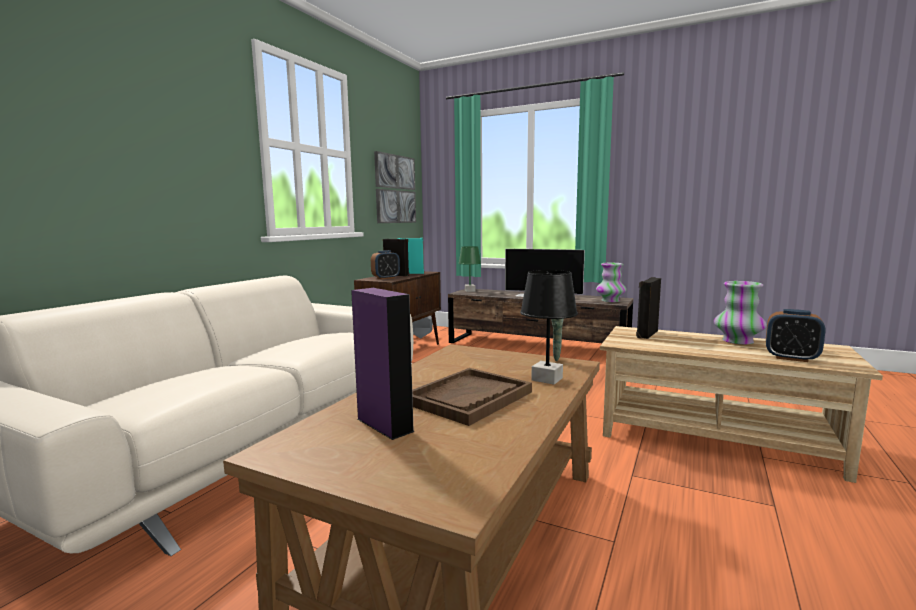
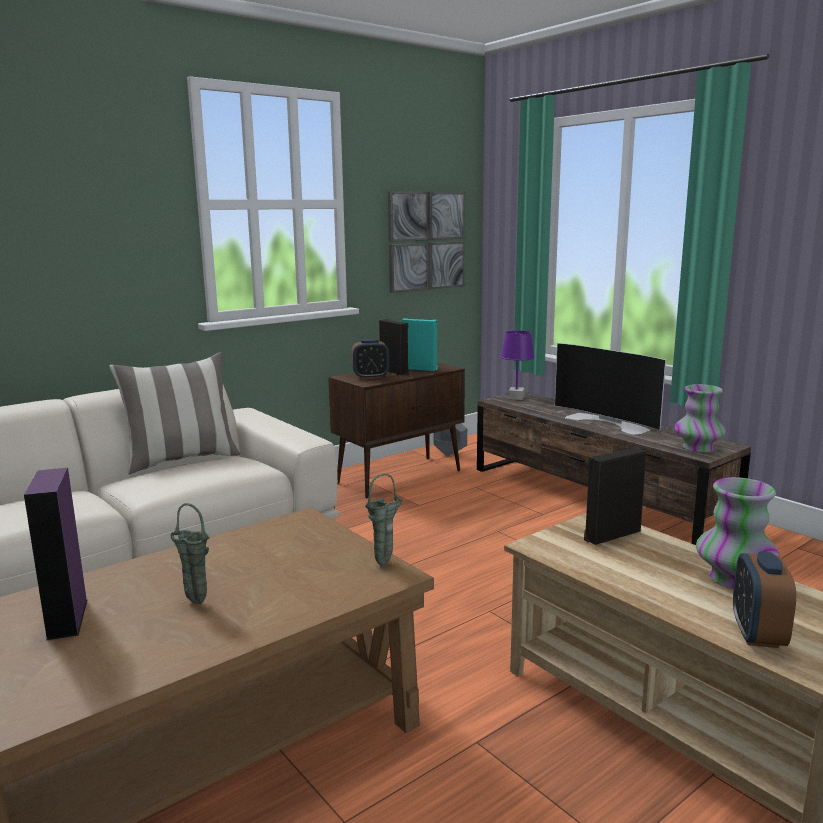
camera: 25 degrees right, 5 degrees up
(283, 339) = (182, 460): none -> pillow
(469, 398) = (194, 602): brown tray -> green vase
(470, 291) = (516, 397): green table lamp -> purple table lamp
(546, 379) = (318, 593): black table lamp -> none
(791, 358) = (757, 634): alarm clock -> alarm clock turned 45 degrees clockwise

